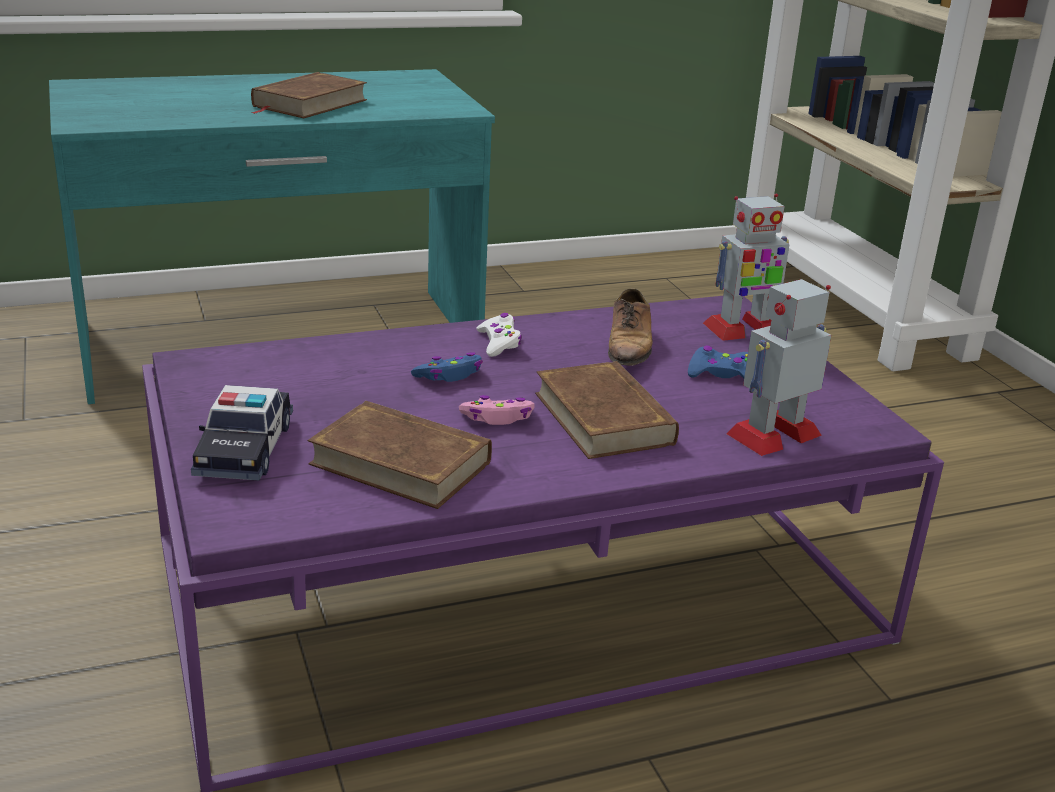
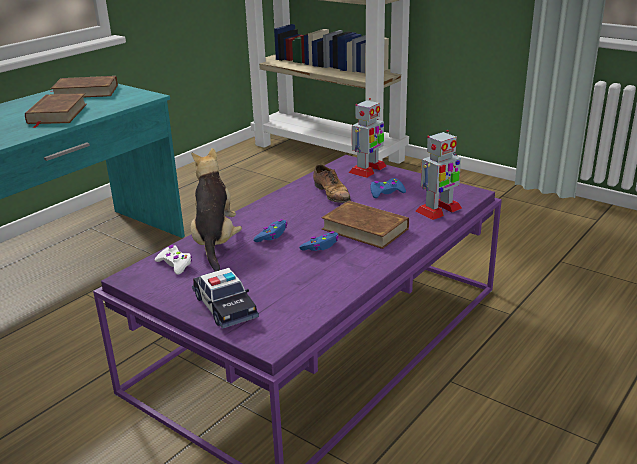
camera: 30 degrees left, 0 degrees up
(360, 356) = (215, 242): none -> plush toy
(400, 463) = (306, 283): brown book -> brown book (86, 92)
(498, 418) = (321, 246): pink game controller -> blue game controller
(499, 343) = (273, 212): white game controller -> white game controller (175, 264)
(774, 434) = (438, 210): toy robot -> toy robot turned 150 degrees counterclockwise

